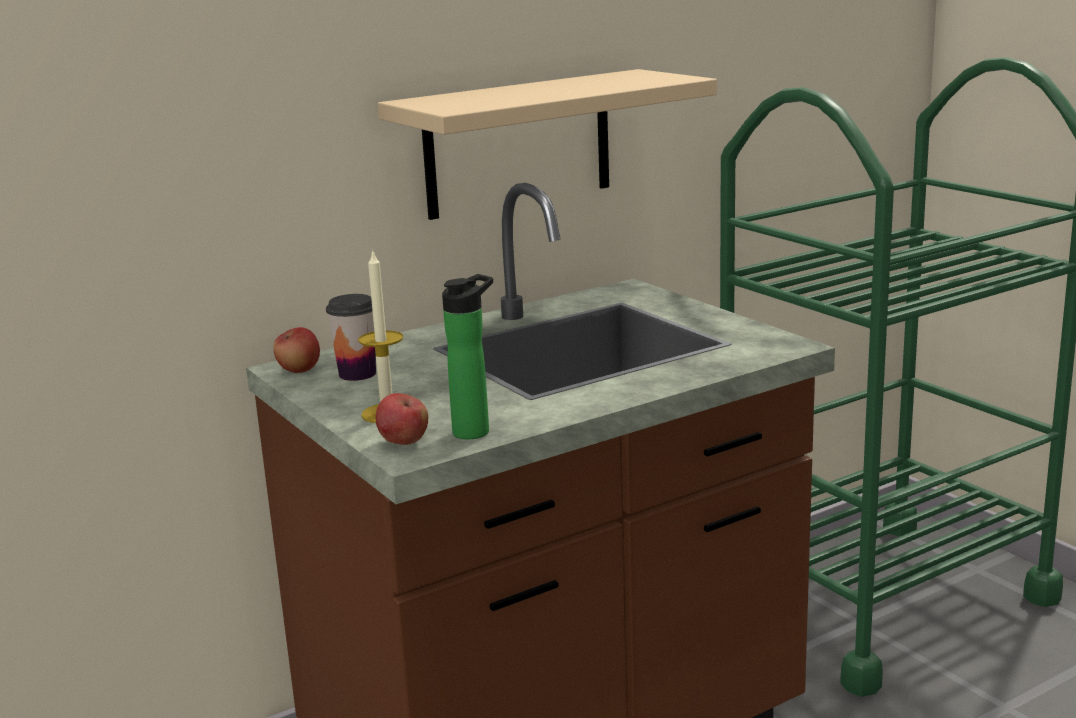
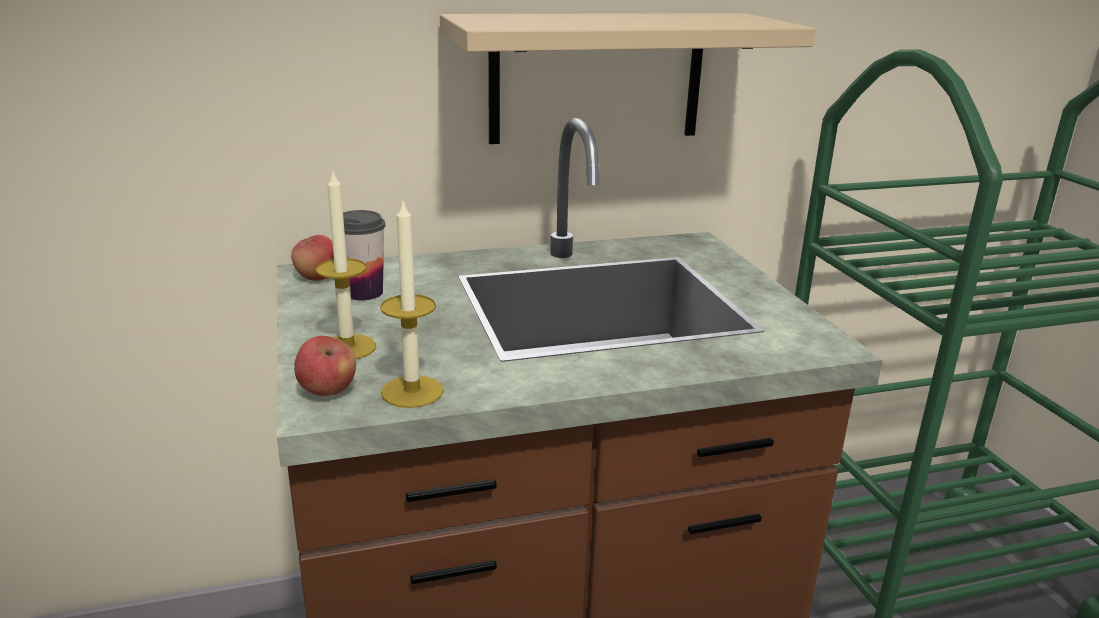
camera: 15 degrees right, 5 degrees up
(475, 431) = (412, 391): bottle -> candle

